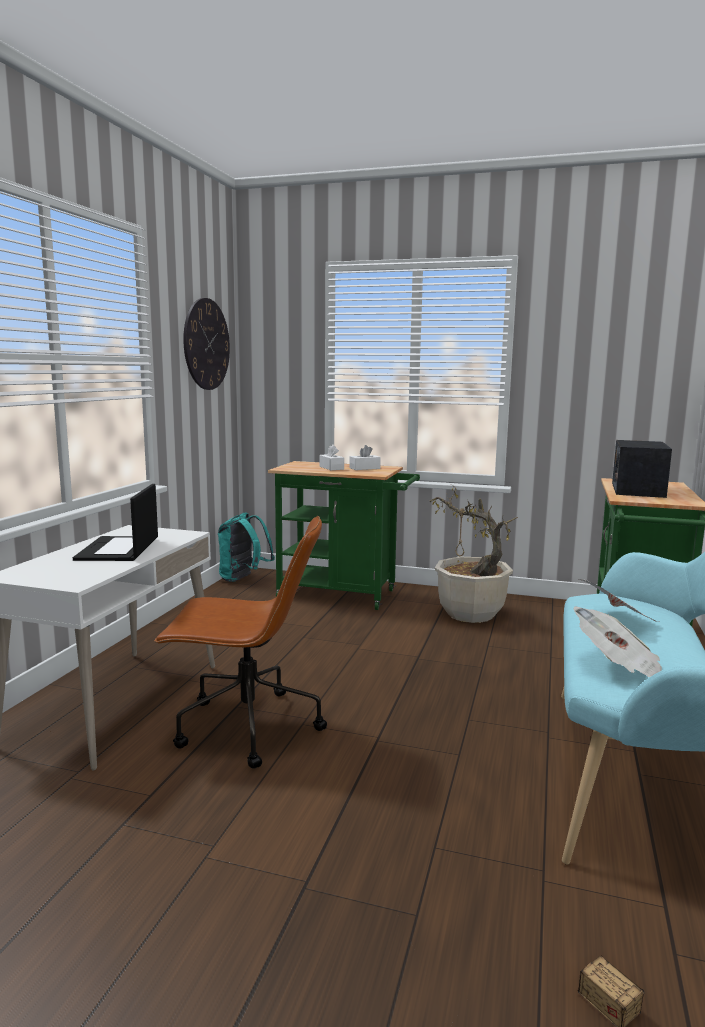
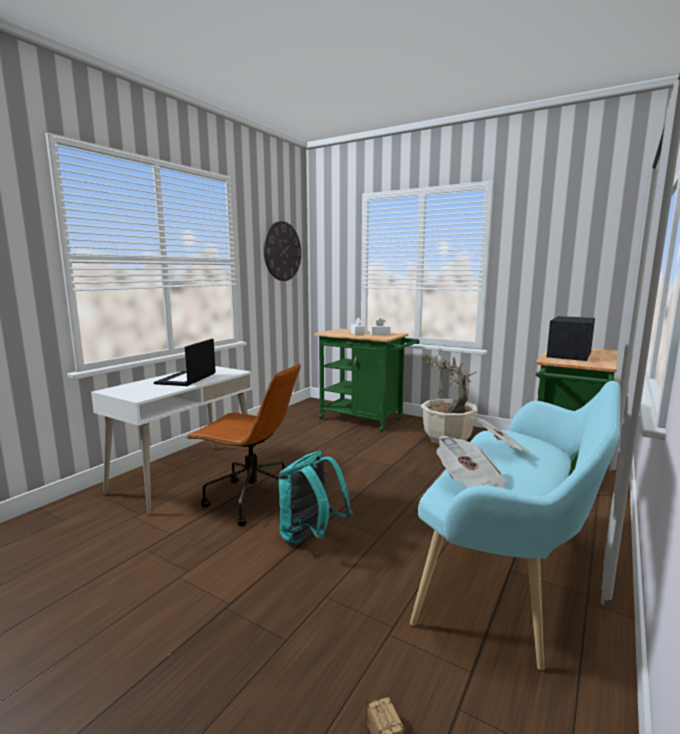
camera: 15 degrees right, 0 degrees up
(243, 579) = (306, 405): turquoise backpack -> turquoise backpack (311, 537)

